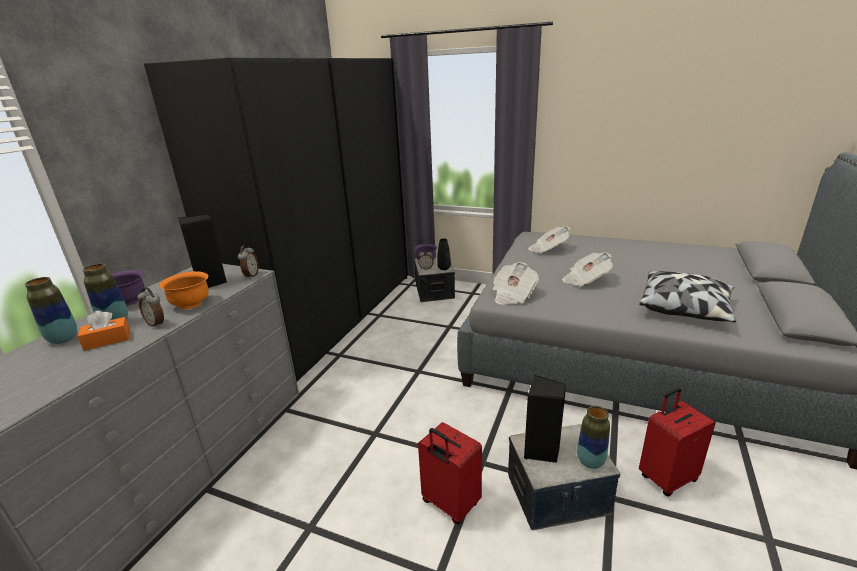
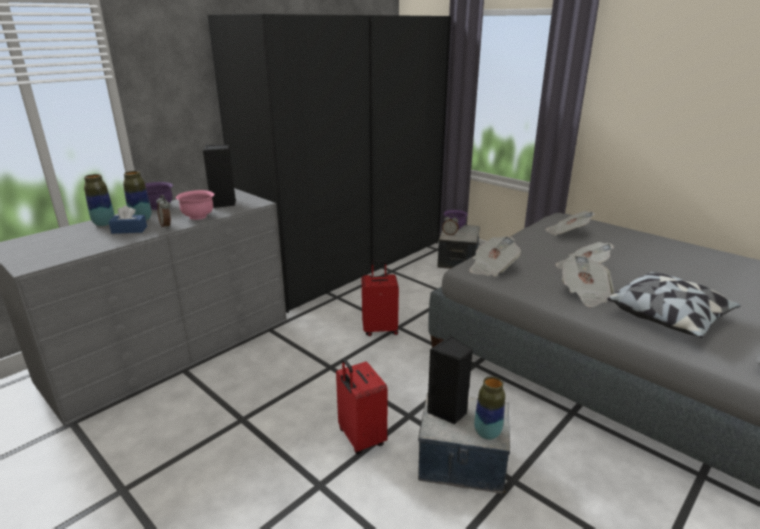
camera: 20 degrees right, 0 degrees up
(107, 340) = (129, 230): orange tissue box -> blue tissue box
(191, 304) = (198, 217): orange bowl -> pink bowl
(251, 276) = (255, 204): alarm clock -> none
(444, 268) = (468, 237): black vase -> none
(607, 302) = (585, 294): none -> newspaper
(666, 477) = (584, 483): red suitcase -> red suitcase (380, 329)

